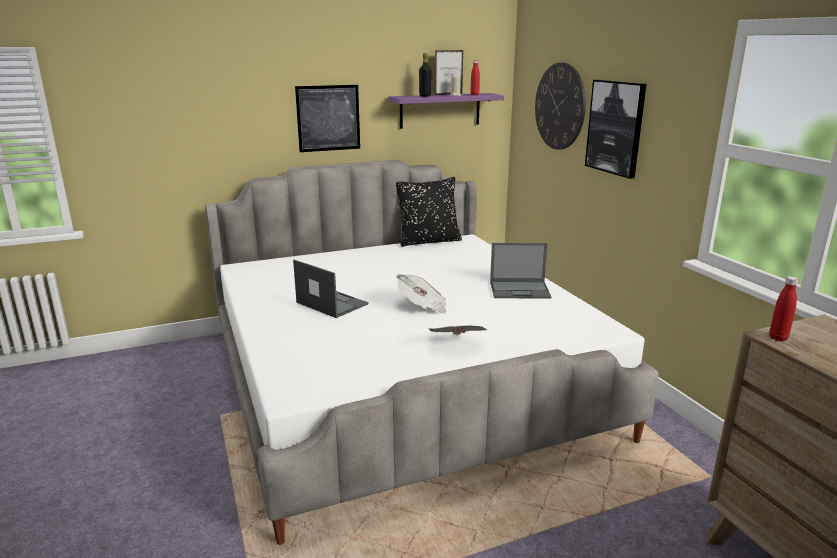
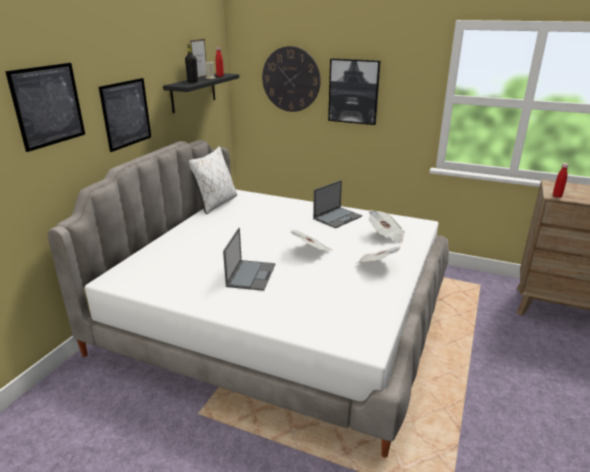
camera: 45 degrees left, 5 degrees up
(232, 96) = (48, 105): none -> picture
(331, 303) = (251, 275): laptop -> laptop turned 105 degrees clockwise
(428, 241) = (216, 203): black pillow -> white pillow
(440, 110) = (193, 92): purple shelf -> black shelf
(534, 325) = (386, 236): none -> newspaper

